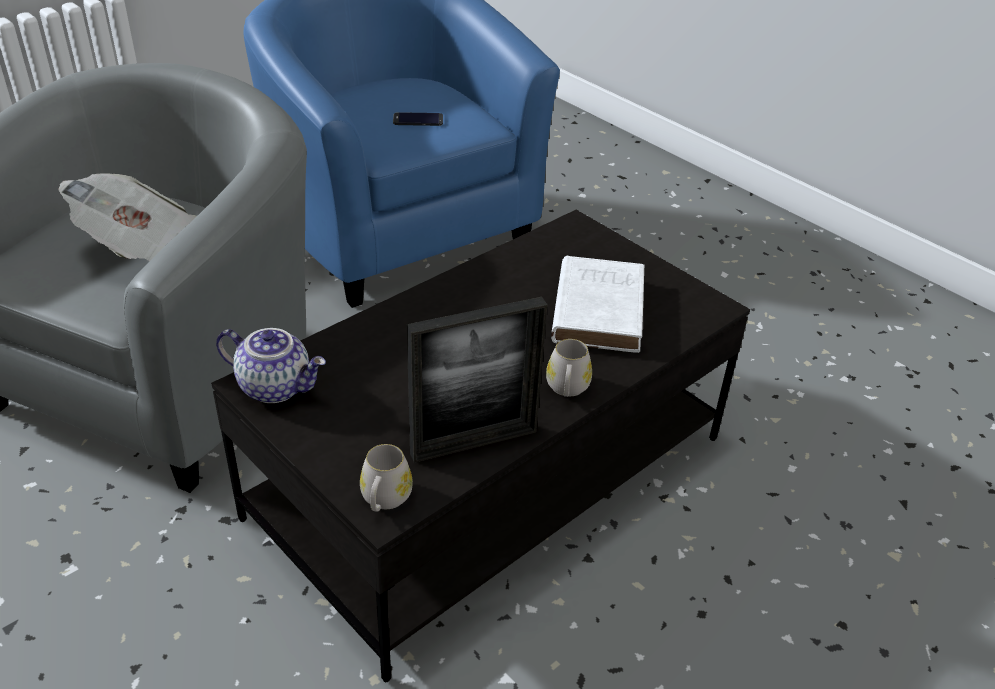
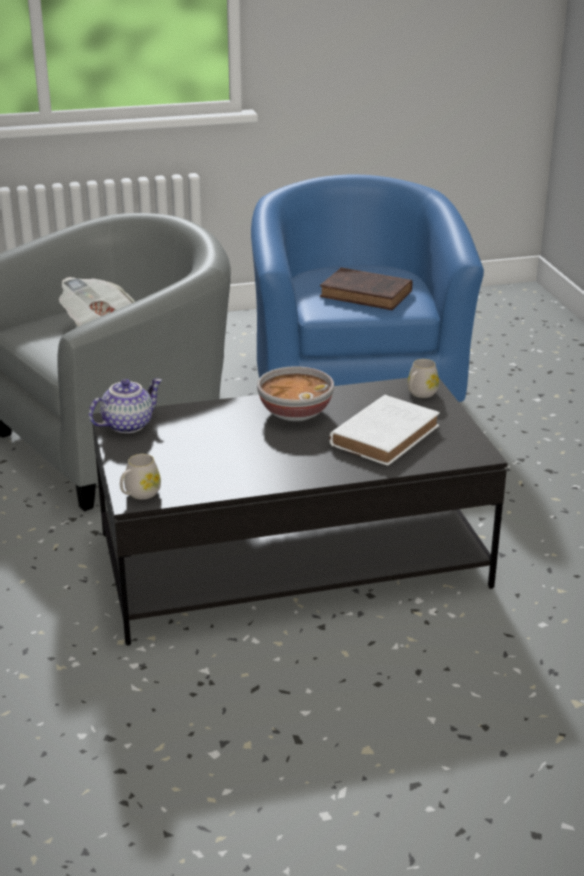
camera: 30 degrees right, 10 degrees down
(276, 386) = (127, 424): teapot -> teapot turned 90 degrees counterclockwise
(418, 120) = (368, 294): phone -> brown book
(470, 305) = (294, 412): none -> bowl
(474, 442) = (222, 482): picture frame -> none
(567, 389) = (313, 472): white mug -> white mug (420, 394)

